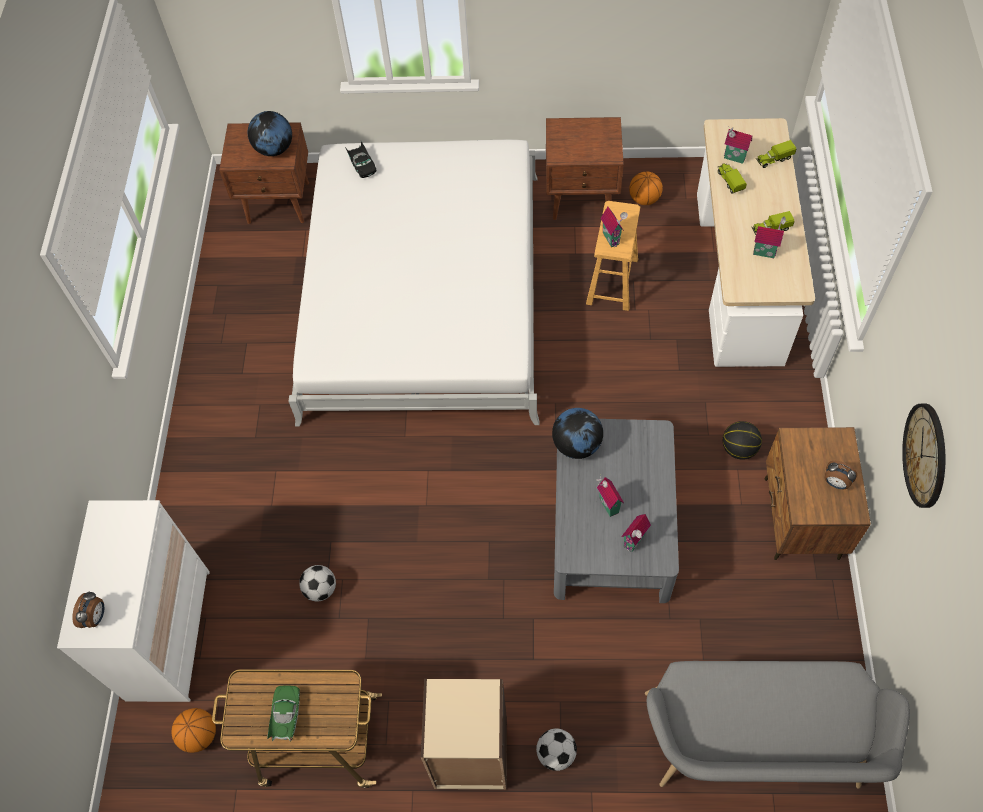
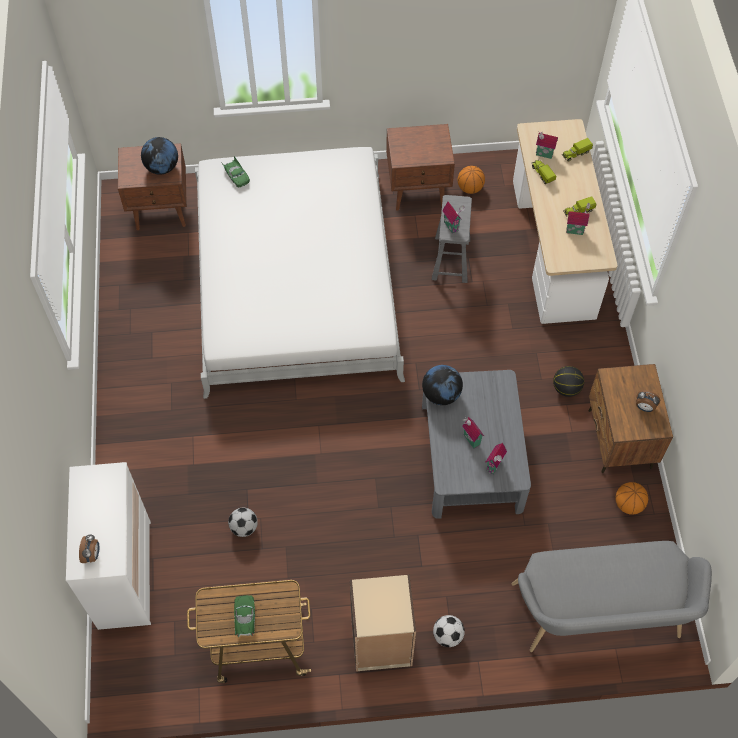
camera: 10 degrees left, 0 degrees up
(199, 735) = (162, 649): basketball -> basketball (628, 504)
(362, 165) = (236, 176): black toy car -> green toy car
(612, 281) = (450, 259): brown stool -> grey stool
(925, 455) = (708, 379): wall clock -> none

